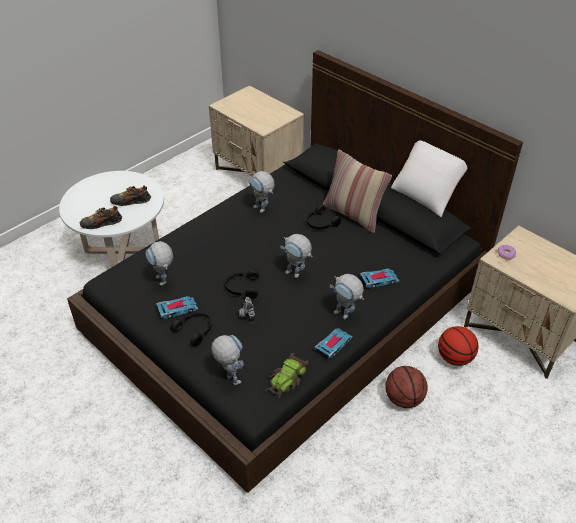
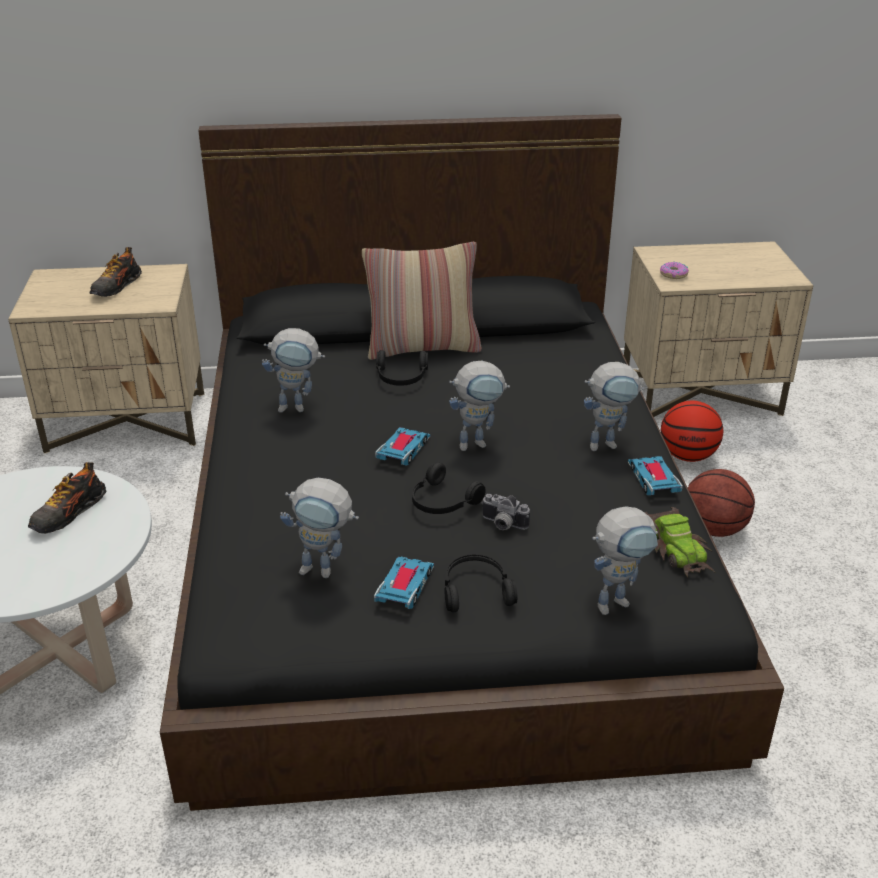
camera: 50 degrees left, 10 degrees down
(101, 223) = (69, 572): shoe -> shoe (116, 287)
(229, 377) = (618, 601): toy robot -> toy robot turned 150 degrees clockwise
(379, 280) = (574, 389): toy car -> toy car (403, 450)
(427, 194) = (493, 271): white pillow -> none

